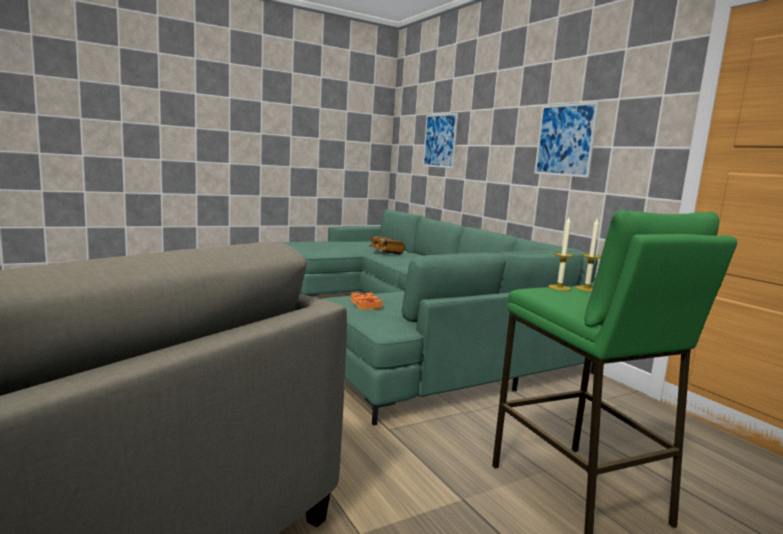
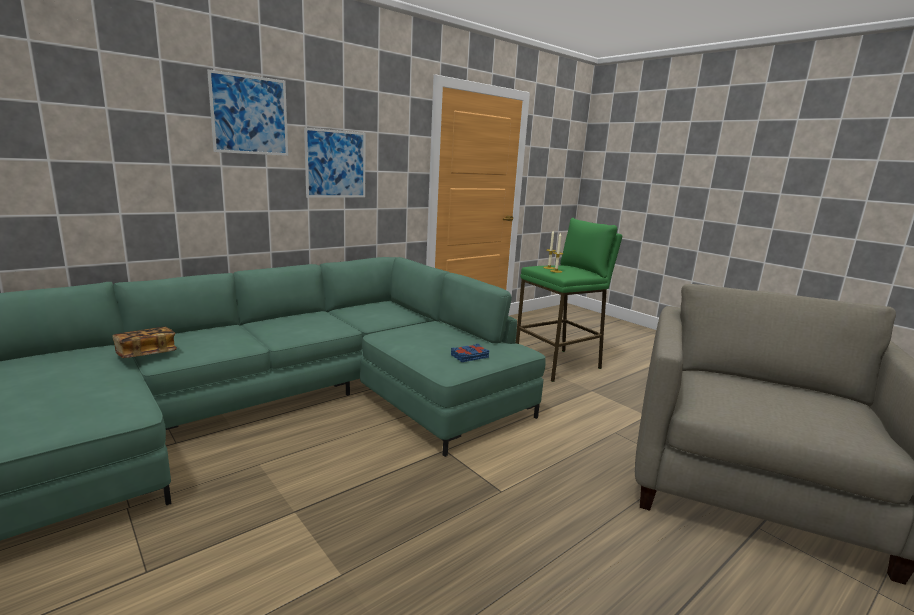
camera: 100 degrees left, 5 degrees up
(365, 304) = (470, 356): orange book -> blue book
(440, 140) = (91, 154): picture -> picture (250, 115)

